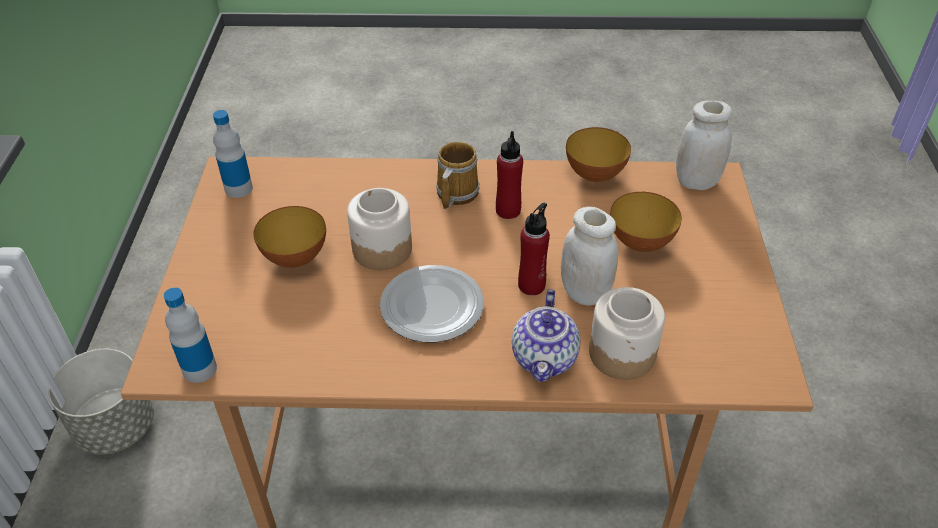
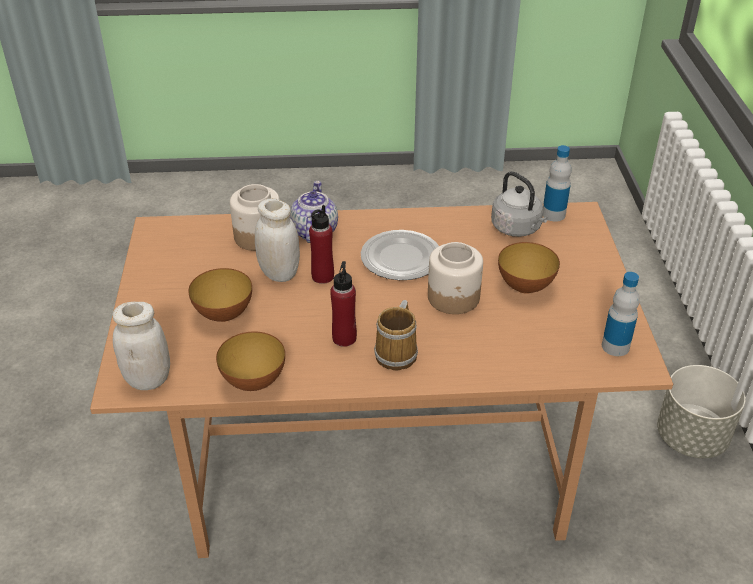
camera: 175 degrees right, 5 degrees down
(263, 345) = (517, 229): none -> grey kettle

